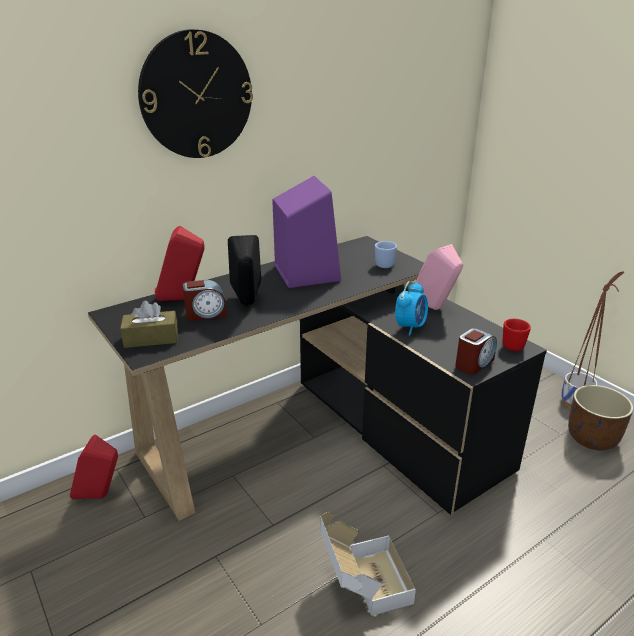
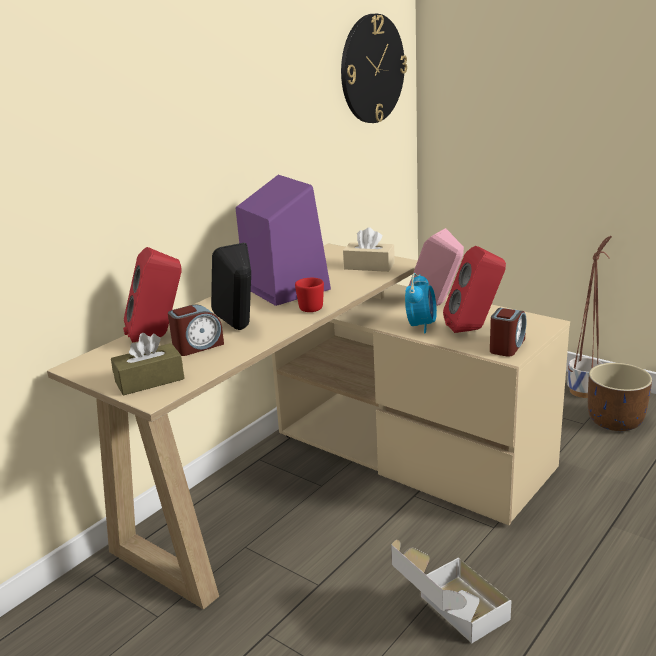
camera: 15 degrees left, 5 degrees down
(101, 496) = (89, 608): red speaker -> red speaker (474, 329)
(196, 95) = (144, 94): wall clock -> wall clock (372, 69)
(323, 435) = (331, 481): black desk -> beige desk
(386, 264) = (369, 266): blue mug -> beige tissue box
(513, 344) = (535, 322): red mug -> red mug (311, 307)

